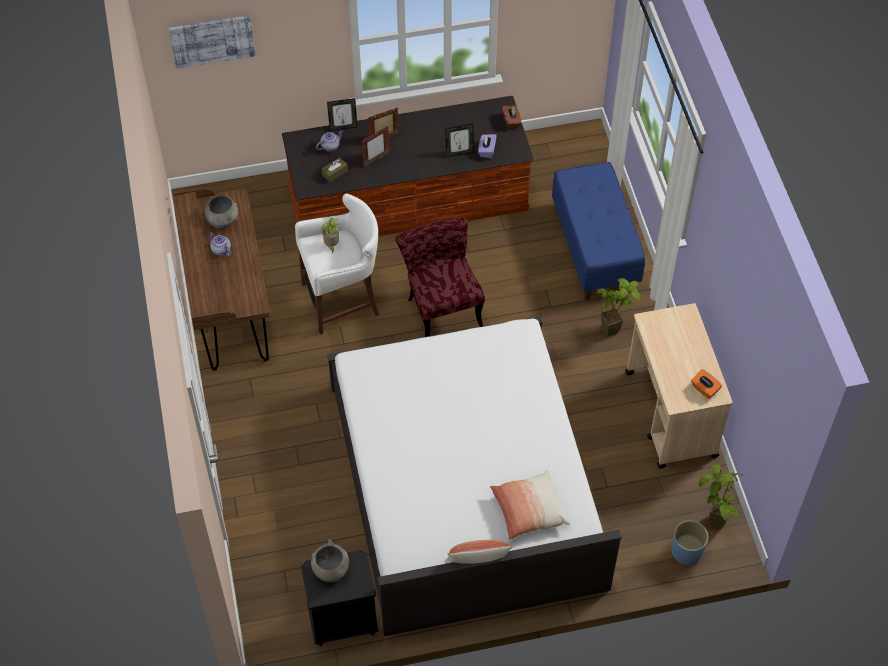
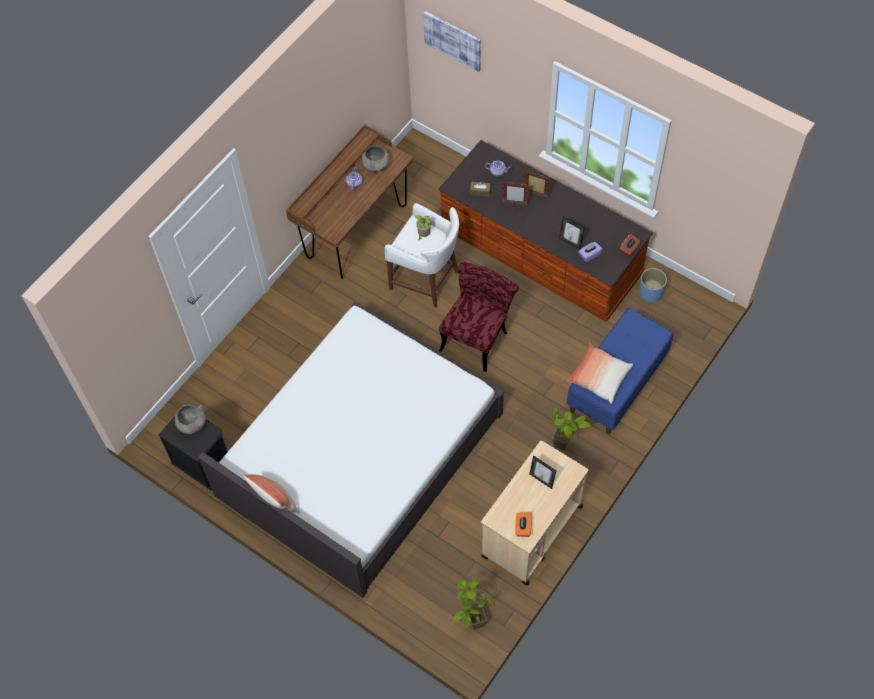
camera: 50 degrees right, 5 degrees up
(343, 127) = (520, 166): picture frame -> picture frame (541, 480)
(528, 511) = (342, 499): pillow -> pillow (599, 377)
(686, 551) = (434, 621): blue planter -> blue planter (650, 293)

